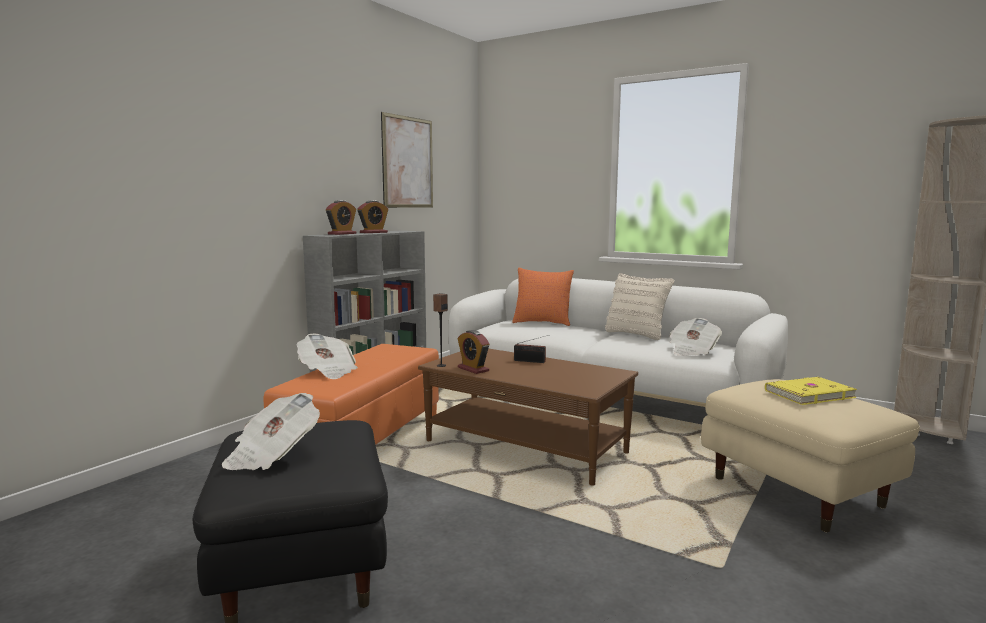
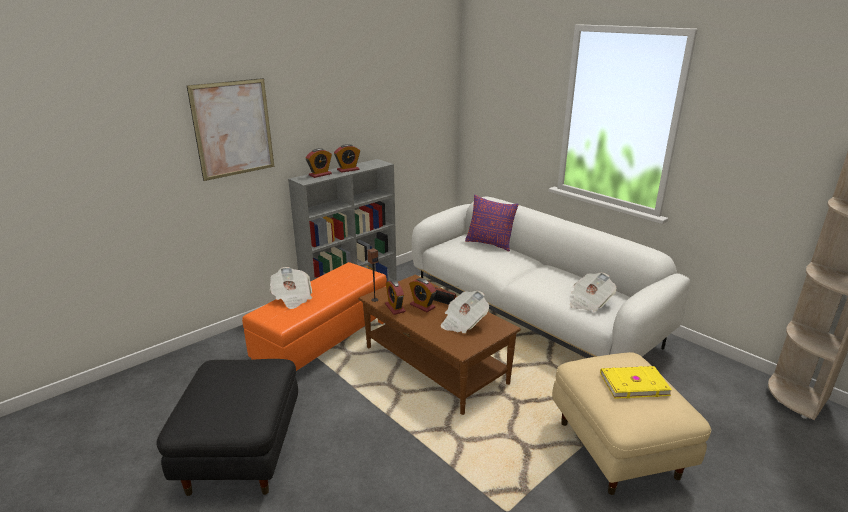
camera: 15 degrees right, 15 degrees up
(272, 455) = (213, 396): newspaper -> newspaper (463, 323)
(408, 162) = (385, 100): picture -> picture (233, 129)
(506, 365) = (422, 306): none -> alarm clock
(542, 323) = (490, 244): orange pillow -> purple pillow
(636, 335) = (558, 271): beige pillow -> none

